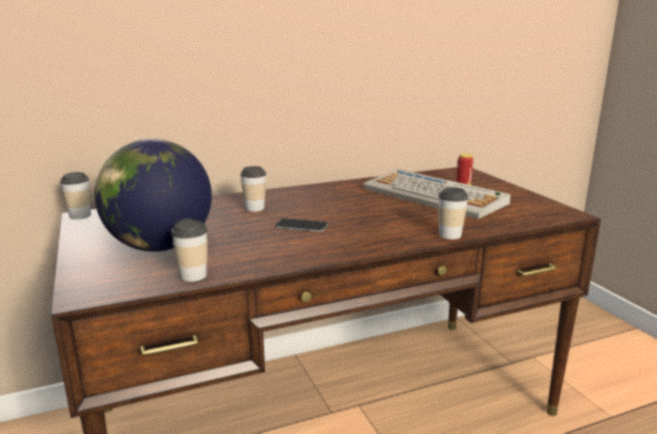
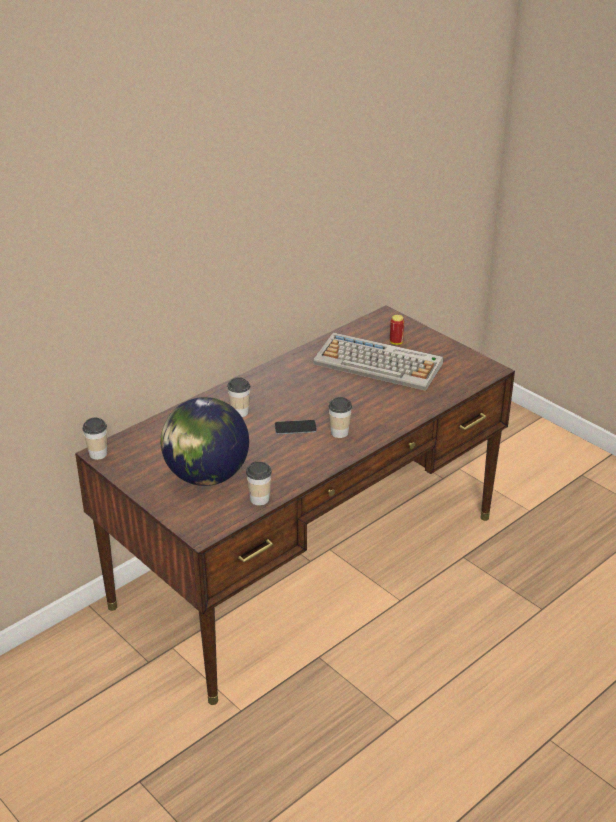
camera: 20 degrees left, 15 degrees up
(450, 235) = (413, 415): cup -> cup (339, 432)

